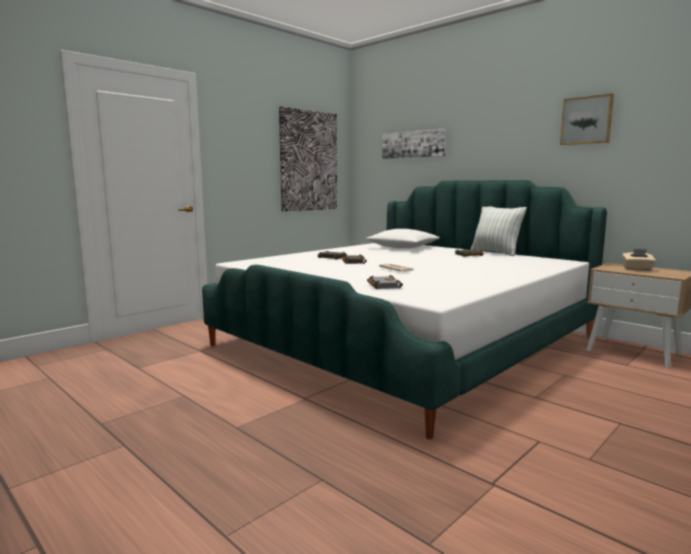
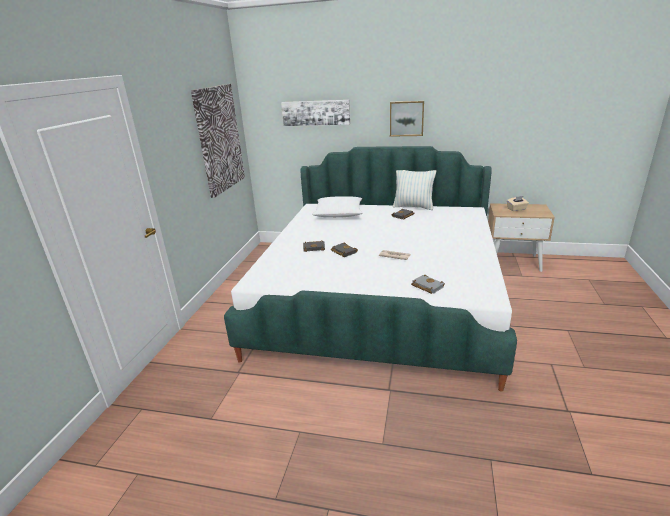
camera: 30 degrees left, 15 degrees up
(587, 120) = (473, 99): picture -> picture (406, 118)

